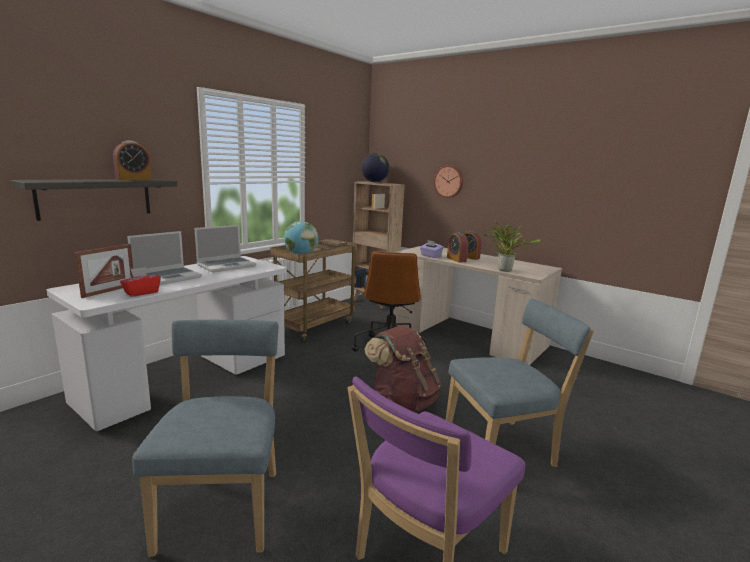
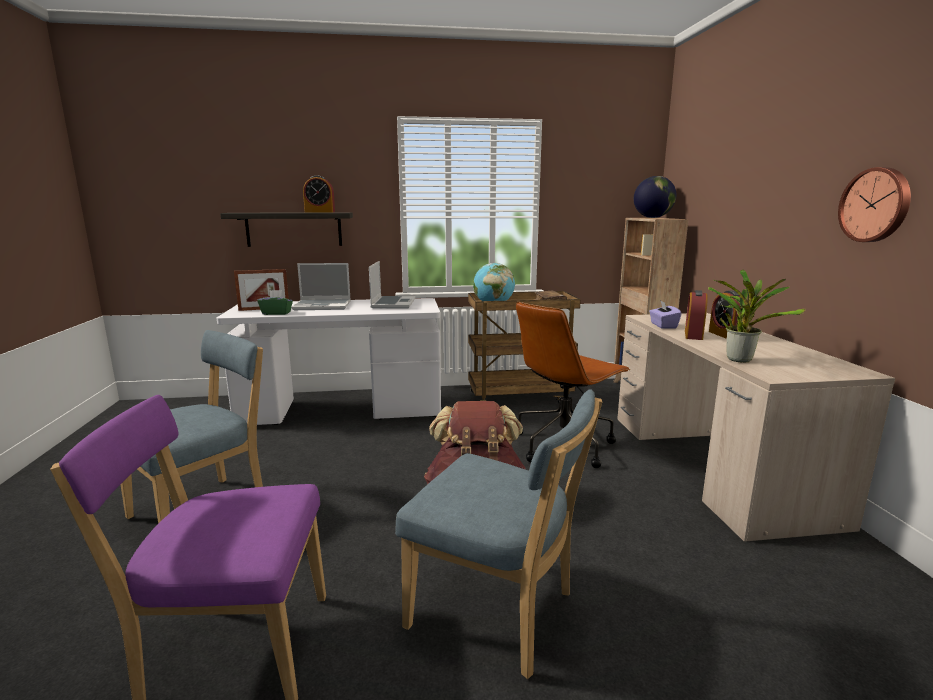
camera: 45 degrees right, 0 degrees up
(141, 292) = (276, 313): red tissue box -> green tissue box
(227, 265) = (392, 303): laptop -> laptop turned 90 degrees counterclockwise
(449, 181) = (742, 211): wall clock -> wall clock (876, 205)

